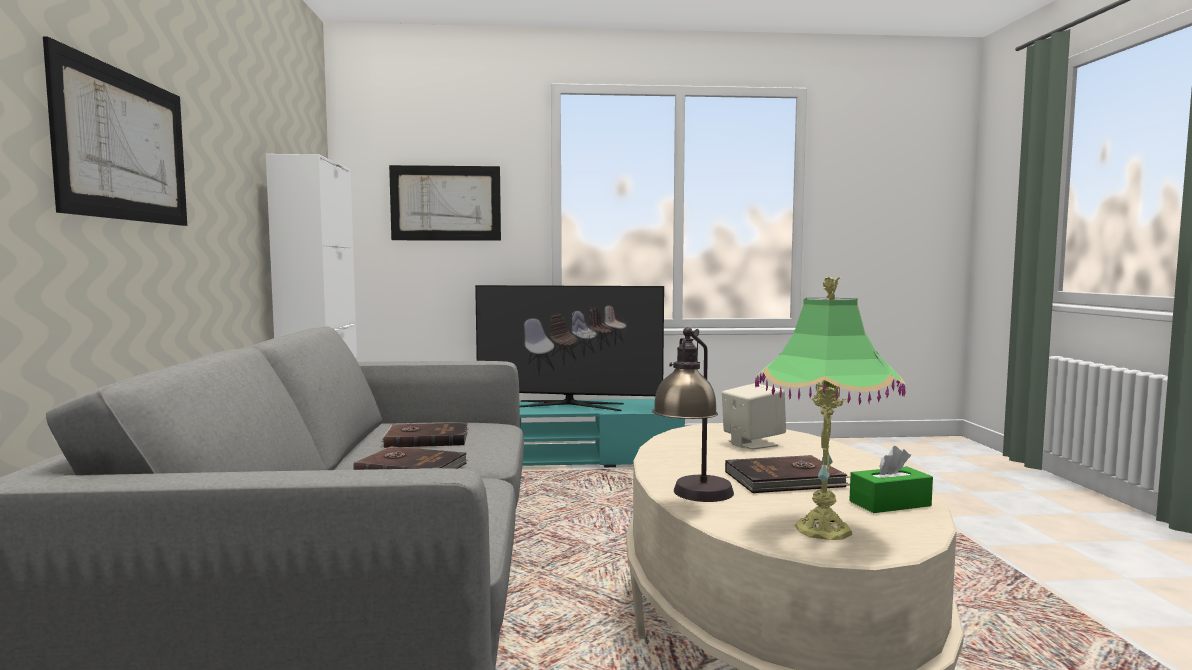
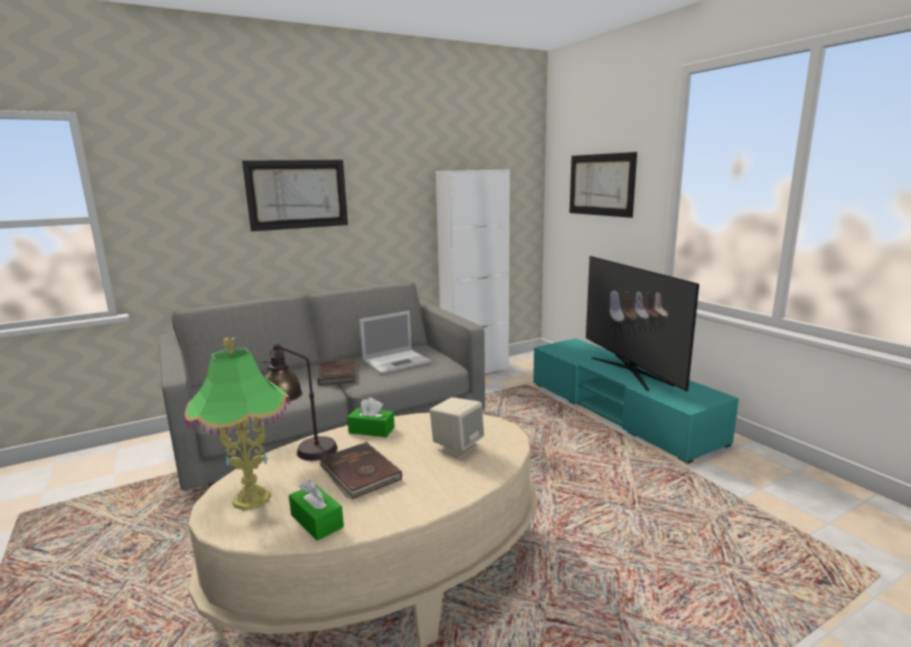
camera: 65 degrees right, 10 degrees up
(426, 439) = (397, 361): brown book -> laptop
(669, 465) = (371, 430): none -> green tissue box

